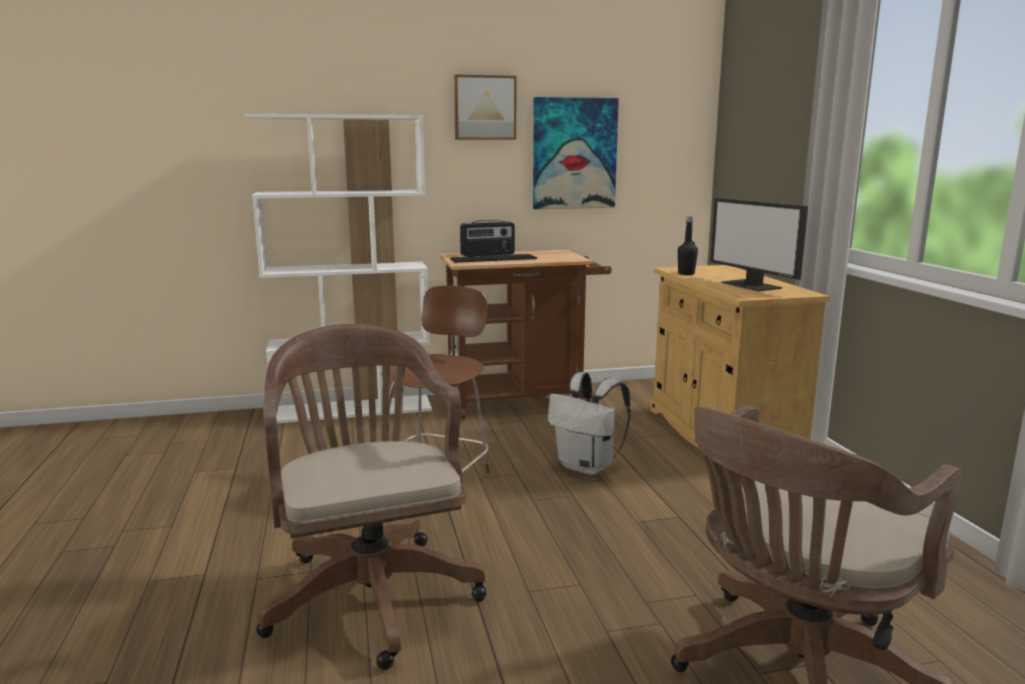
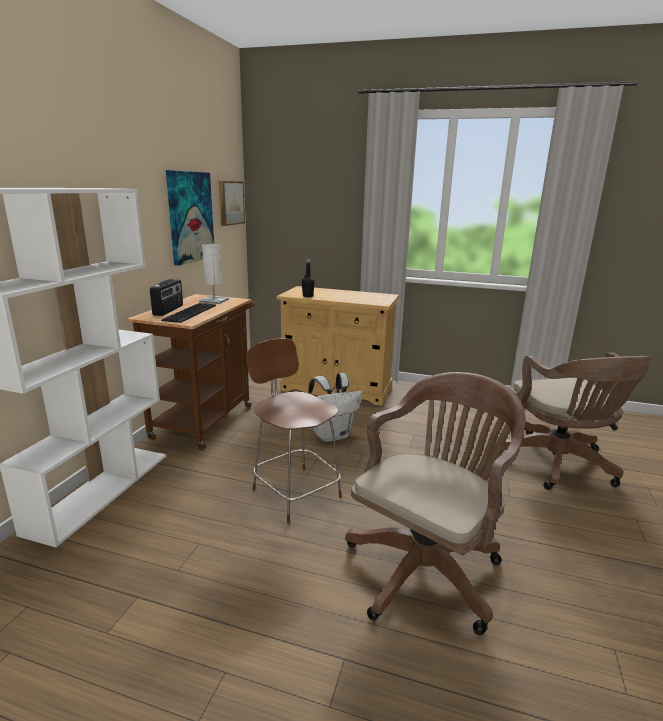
camera: 60 degrees left, 5 degrees up
(370, 591) = (427, 566): brown office chair -> brown office chair turned 120 degrees clockwise
(484, 108) = (138, 179): picture -> picture (230, 203)
(554, 256) = (214, 300): none -> white table lamp
(752, 285) = (358, 296): monitor -> none

